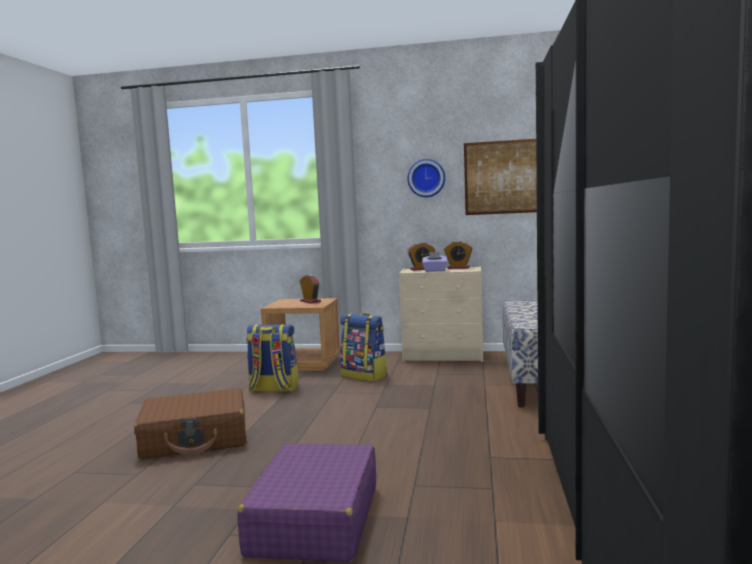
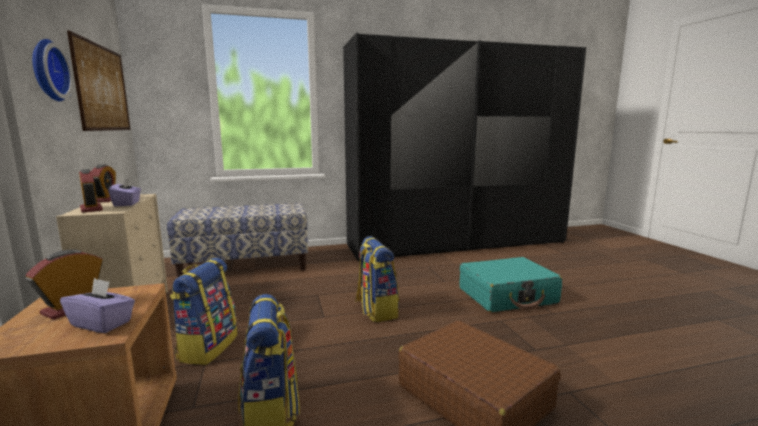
camera: 115 degrees left, 5 degrees up
(284, 305) = (102, 323): none -> purple tissue box
(314, 520) = (507, 296): purple suitcase -> turquoise suitcase
(365, 428) = (375, 310): none -> backpack

